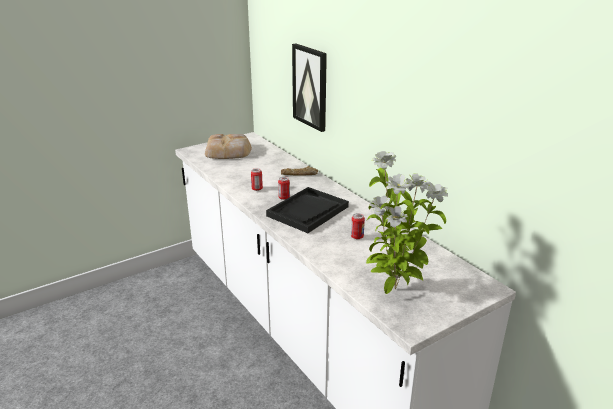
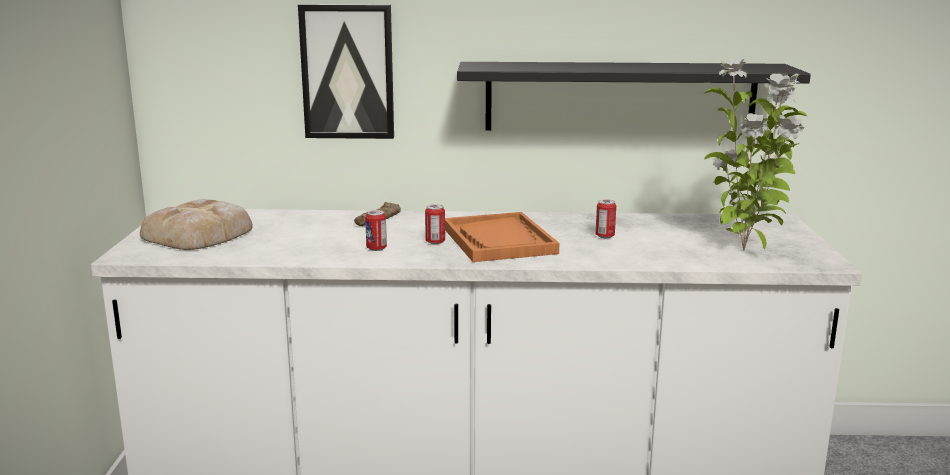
camera: 55 degrees left, 10 degrees down
(308, 211) = (499, 240): black tray -> orange tray
(422, 150) = (620, 97): none -> black shelf

